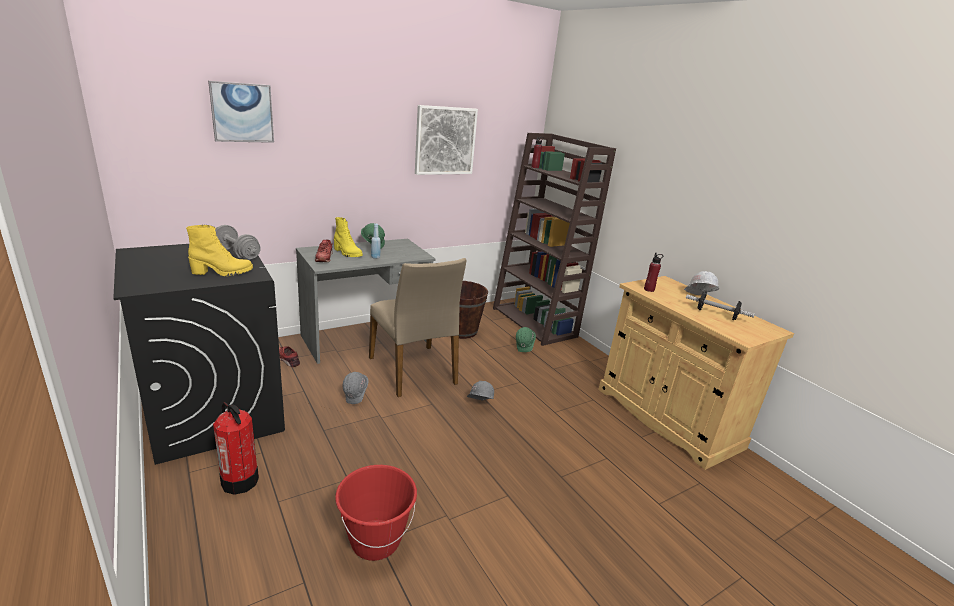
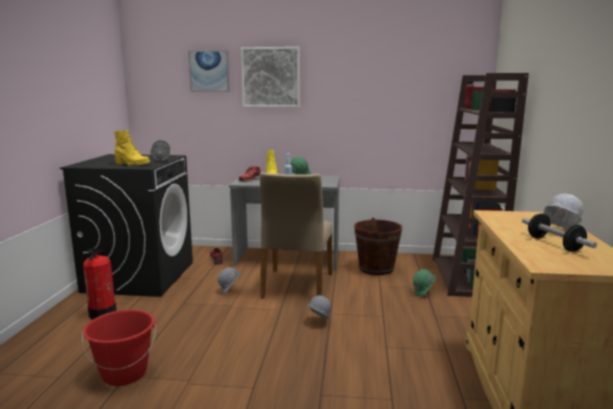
camera: 40 degrees right, 10 degrees down
(445, 140) = (376, 88): picture -> picture (271, 77)
(649, 289) = (501, 217): red bottle -> none

